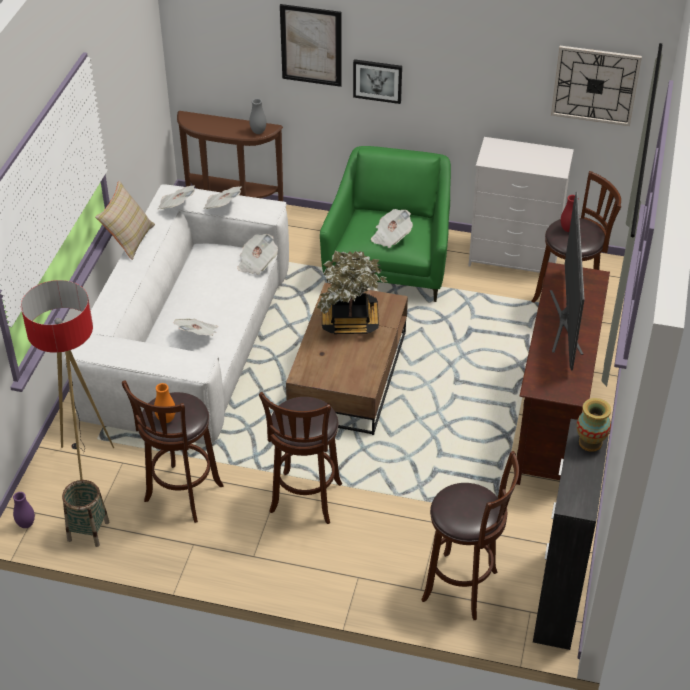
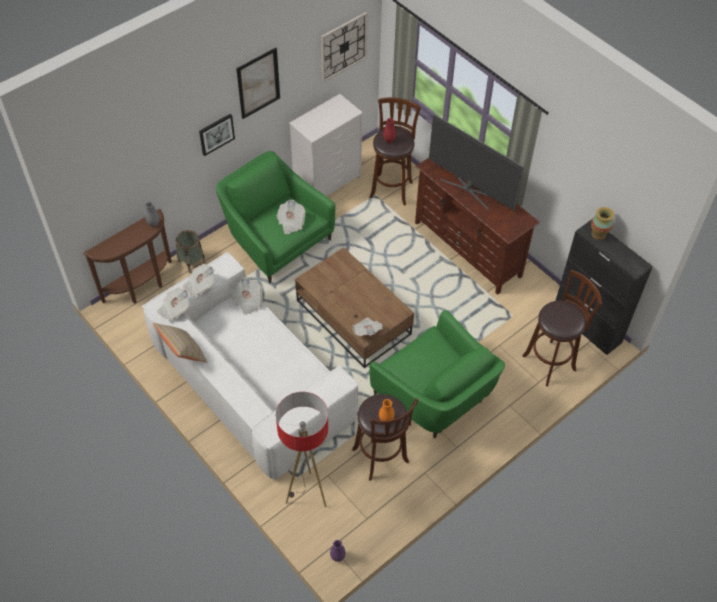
camera: 55 degrees left, 10 degrees up
(88, 531) = (371, 524): basket -> basket (191, 261)
(198, 335) = (287, 368): newspaper -> newspaper (367, 331)
(305, 501) = (434, 397): brown stool -> green armchair
(311, 45) = (169, 141): picture -> picture (258, 83)
(350, 321) = (340, 286): potted plant -> none

